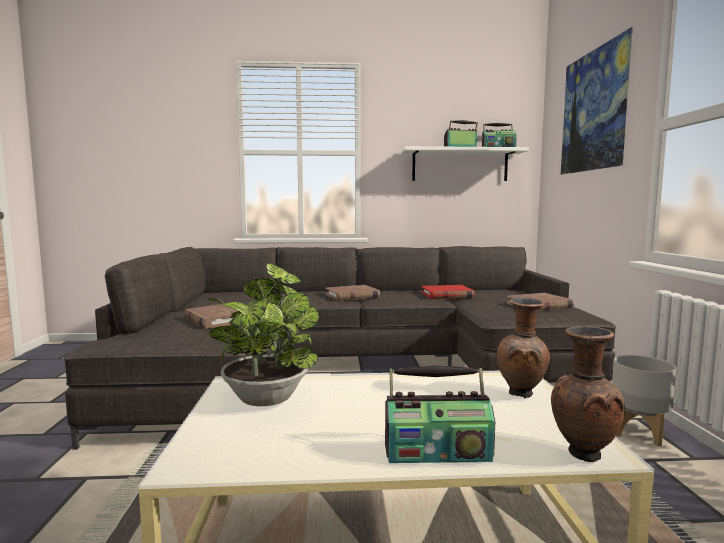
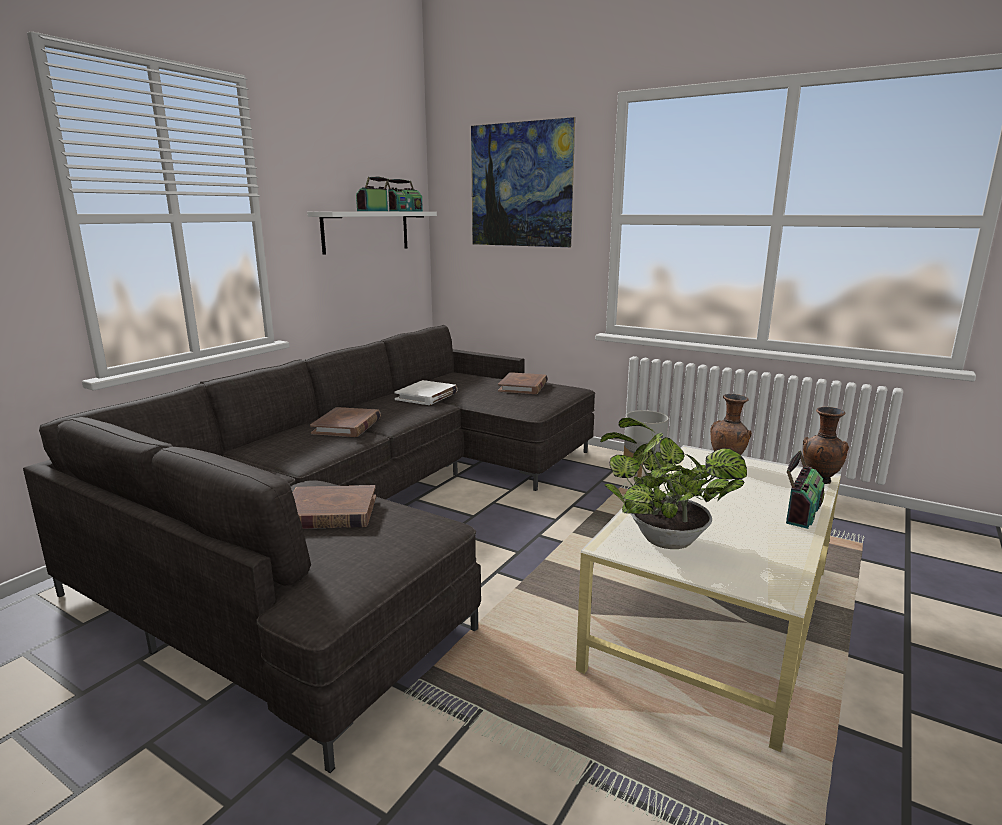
camera: 55 degrees left, 10 degrees up
(447, 295) = (426, 396): red book -> white book

